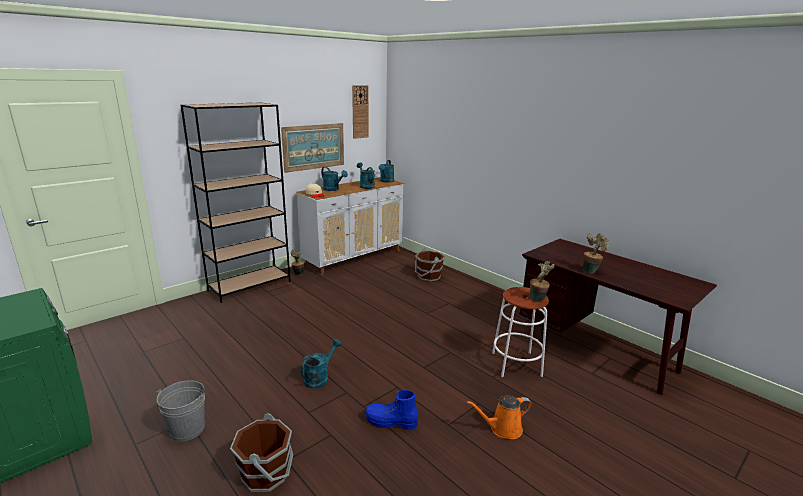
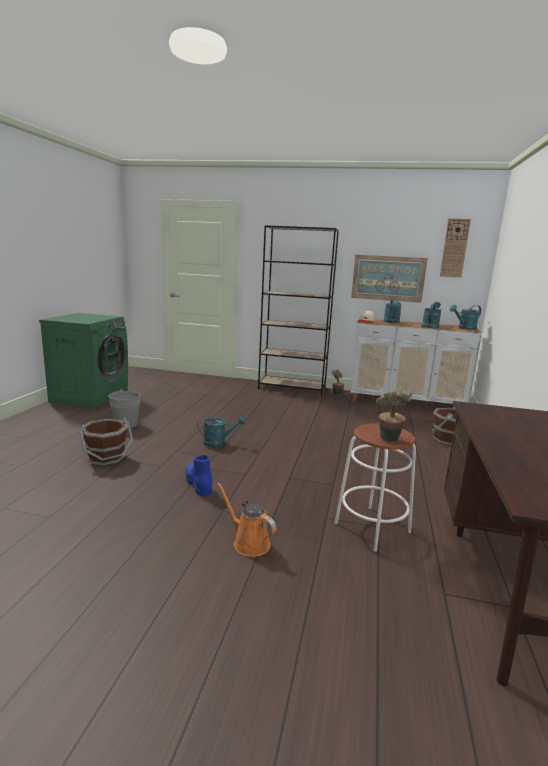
camera: 55 degrees right, 5 degrees down
(591, 271) = (495, 437): potted plant -> none

